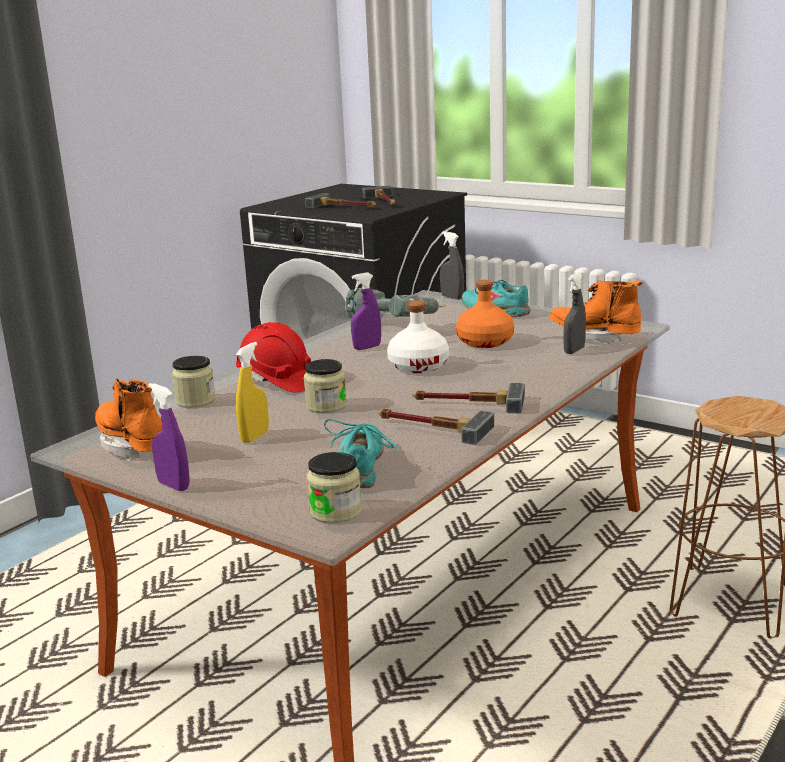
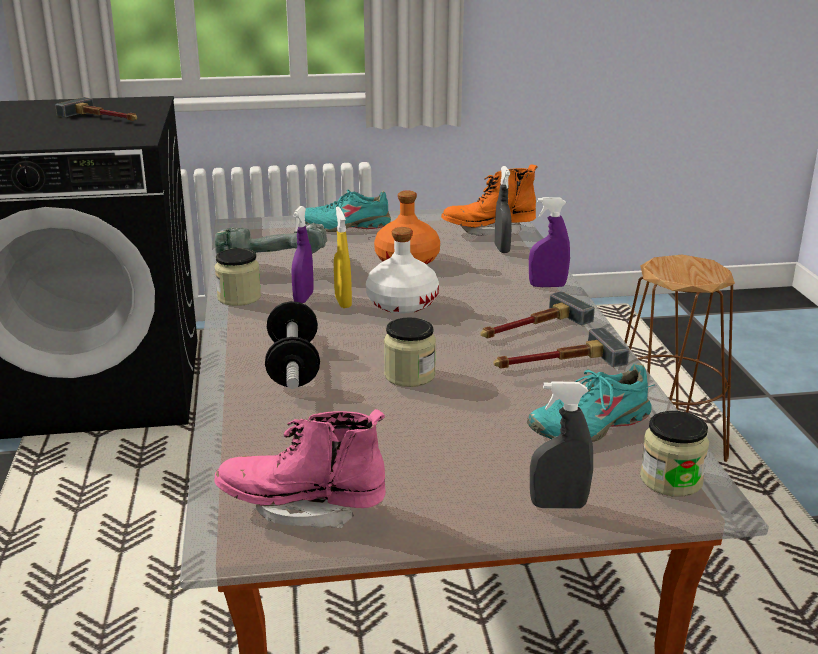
camera: 45 degrees left, 5 degrees up
(133, 446) = (303, 507): orange boot -> pink boot
(173, 485) = (463, 530): purple spray bottle -> purple spray bottle (547, 286)
(195, 401) = (248, 422): jar -> jar (239, 297)
(255, 437) = (417, 437): yellow spray bottle -> yellow spray bottle (343, 302)
(278, 381) = (293, 366): red hard hat -> dumbbell
(344, 207) = (69, 131): hammer -> none
(362, 467) = (589, 425): turquoise shoe -> turquoise shoe turned 75 degrees counterclockwise
(452, 297) = (268, 221): grey spray bottle -> grey spray bottle (558, 505)

